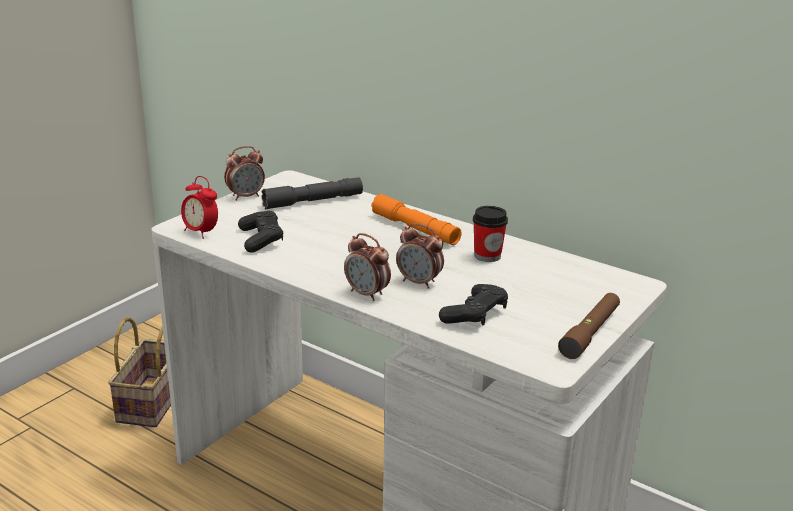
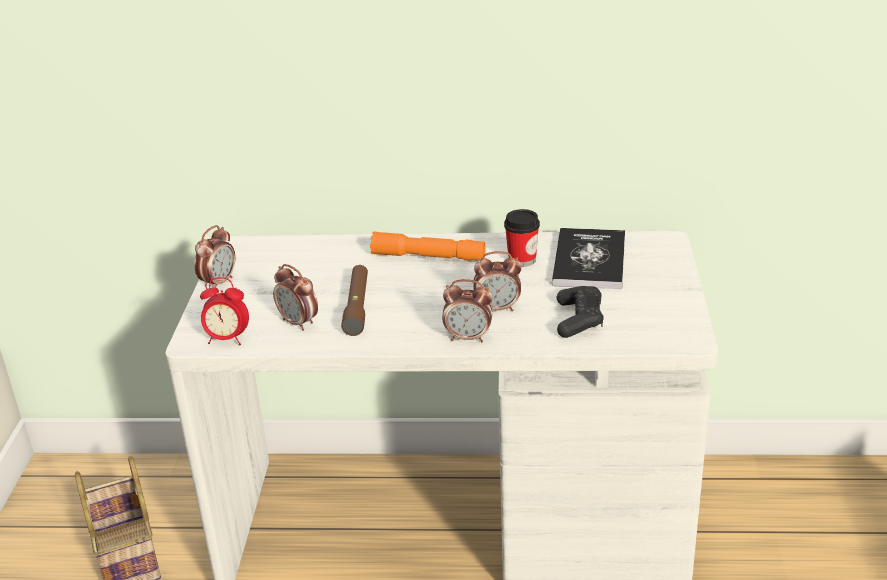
camera: 30 degrees left, 5 degrees up
(261, 239) = (298, 323): black game controller -> alarm clock
(313, 201) = (295, 263): grey flashlight -> none
(545, 275) = (589, 260): none -> book
(590, 333) = (681, 298): brown flashlight -> brown flashlight (357, 306)

